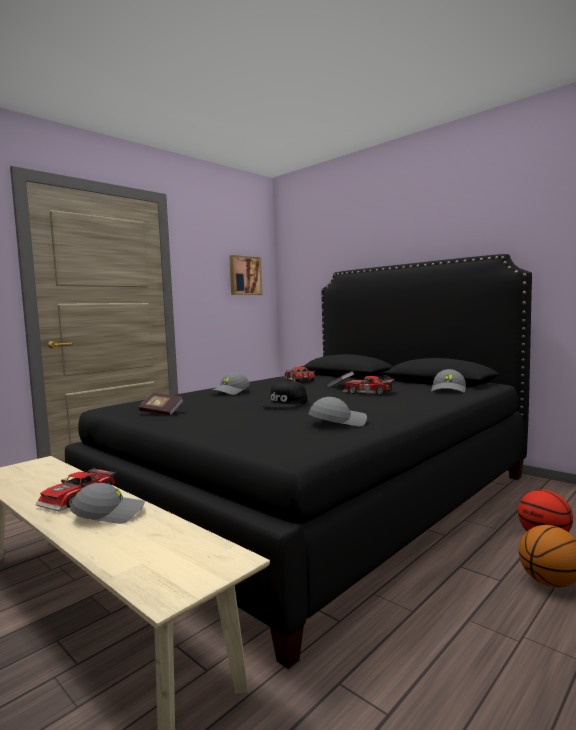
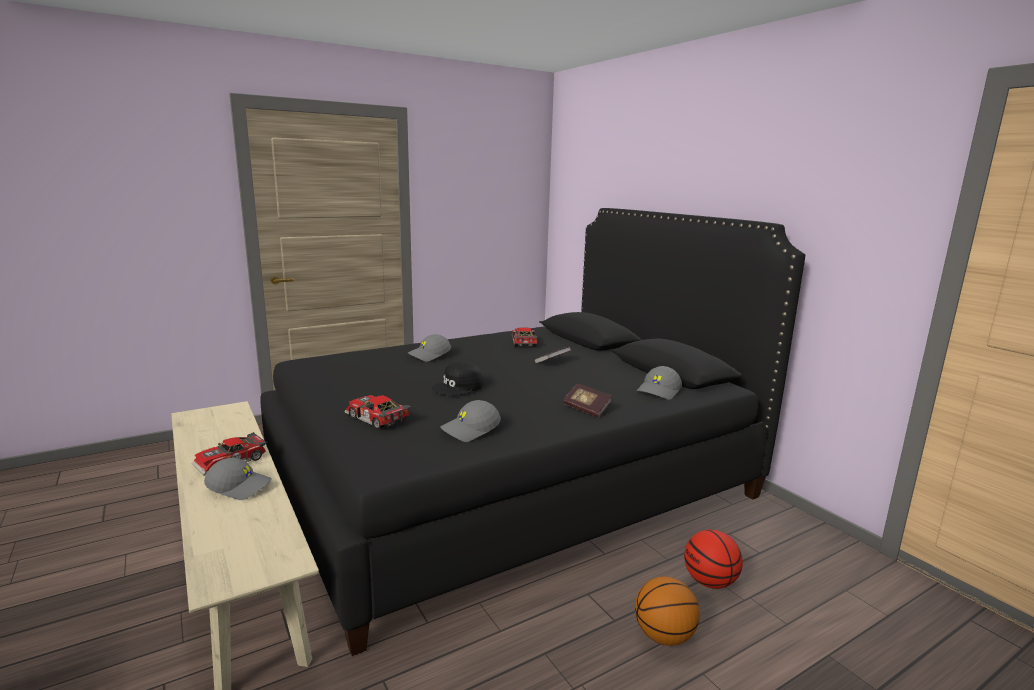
camera: 15 degrees right, 10 degrees up
(161, 412) = (333, 381): book -> book (586, 409)
(244, 276) = (505, 199): picture -> none
(337, 423) = (470, 430): grey cap -> grey cap turned 150 degrees clockwise
(368, 392) = (565, 380): toy car -> toy car (375, 419)

